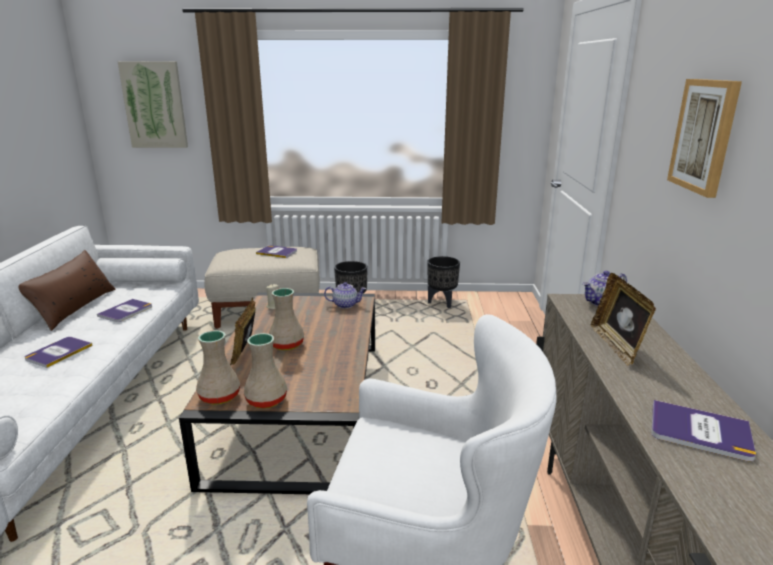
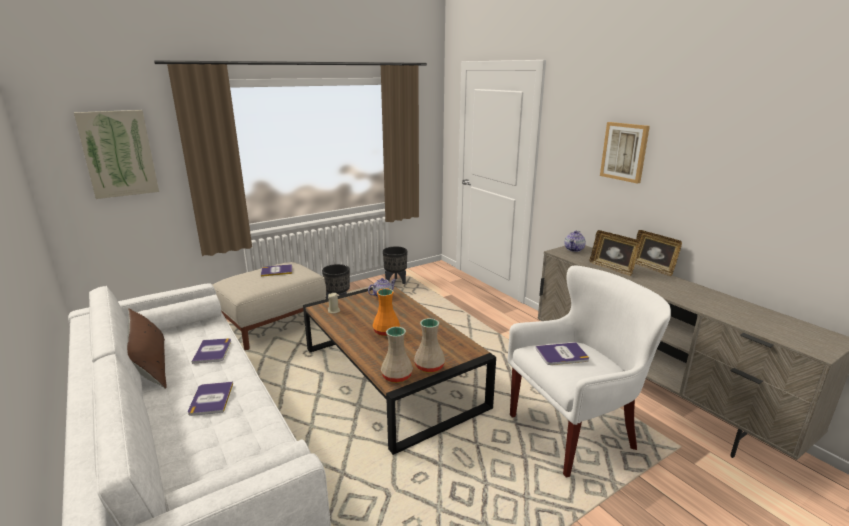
camera: 35 degrees left, 0 degrees up
(246, 351) = (365, 345): picture frame -> picture frame (652, 268)
(286, 345) = (385, 332): beige vase -> orange vase
(700, 431) = (688, 293): book -> book (562, 354)

